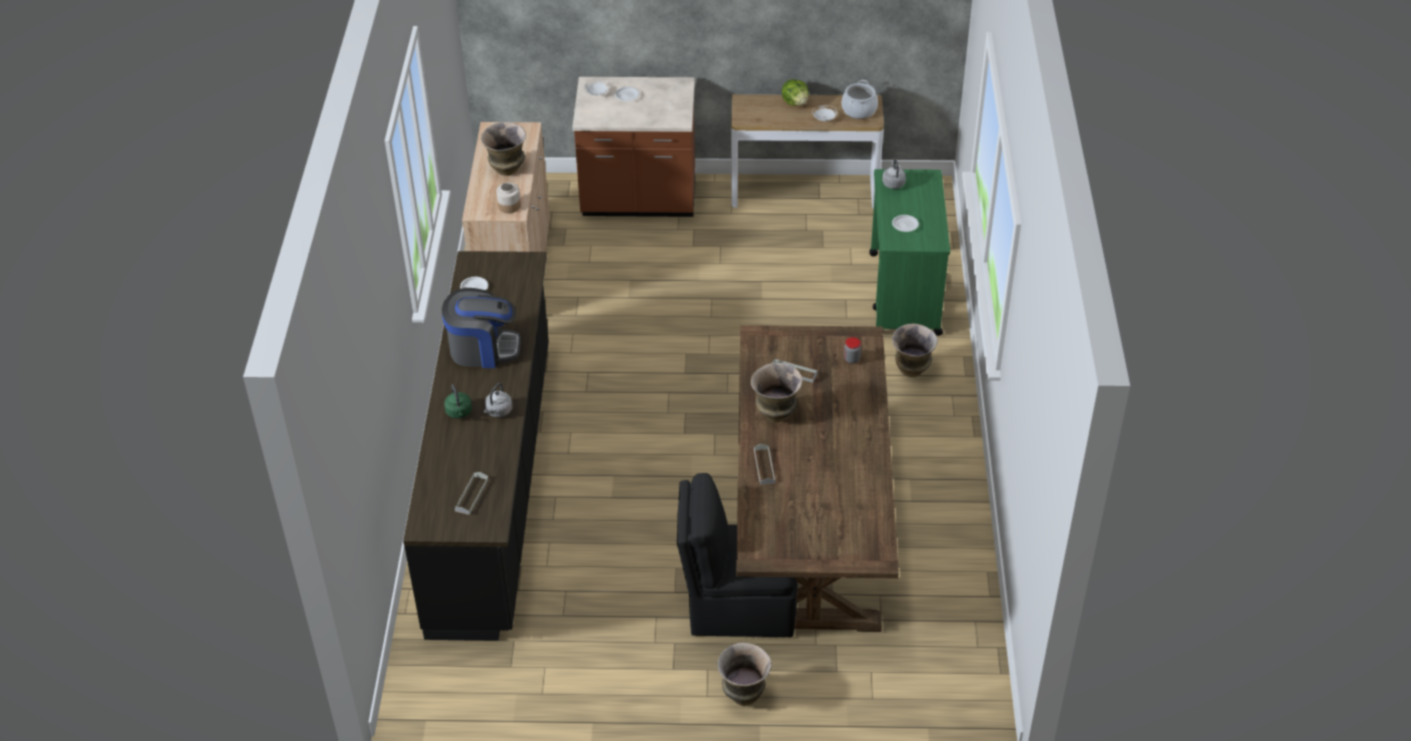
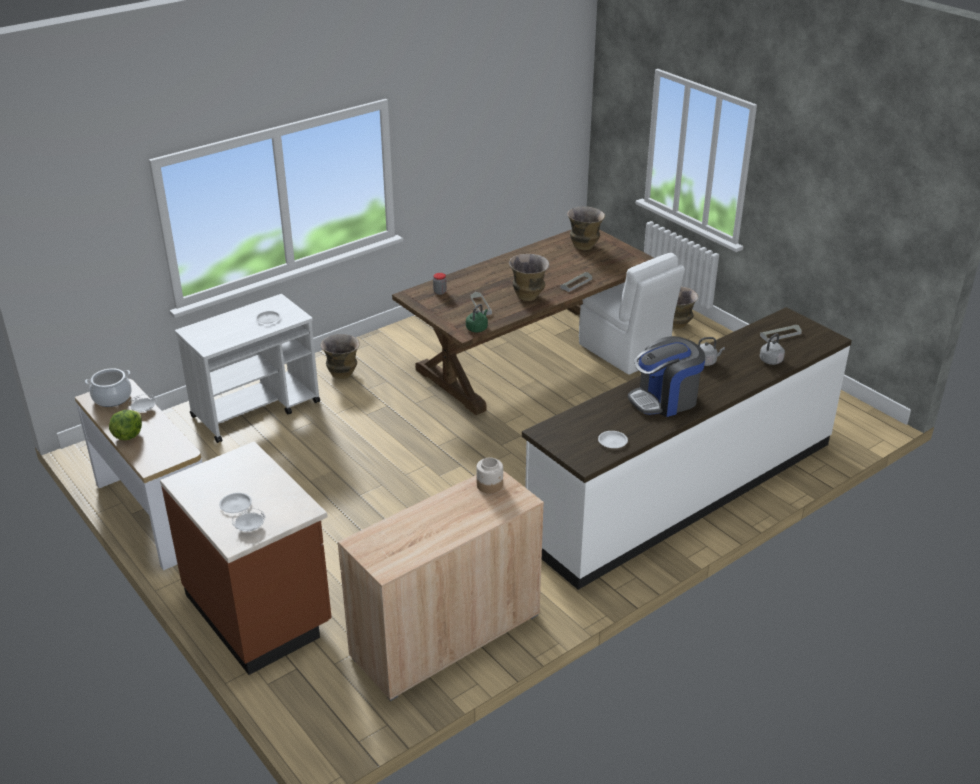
camera: 130 degrees left, 10 degrees down
(459, 413) = (733, 376): green kettle -> green kettle (477, 328)
(483, 349) = (665, 400): coffee machine -> coffee machine turned 75 degrees counterclockwise
(494, 485) = (683, 490): black counter -> white counter
(507, 170) = (440, 517): vase -> vase (584, 246)
(738, 605) = (625, 351): black chair -> white chair
(893, 183) = (216, 342): grey kettle -> grey kettle (770, 361)
(904, 294) = (257, 409): green cart -> white cart

